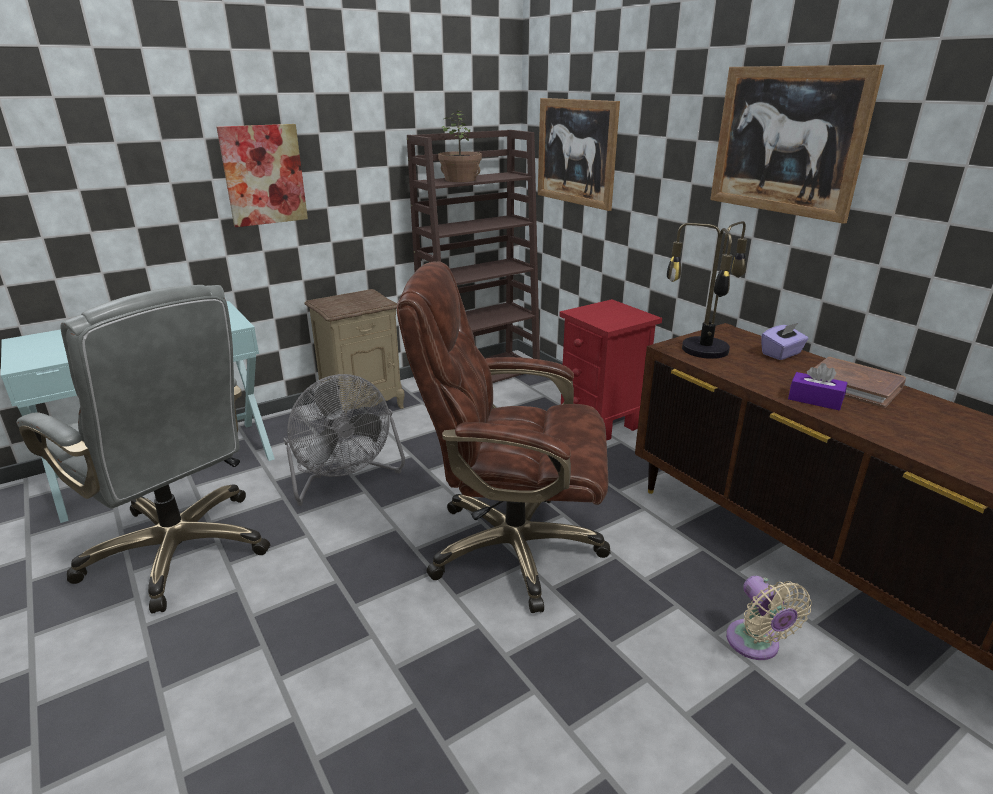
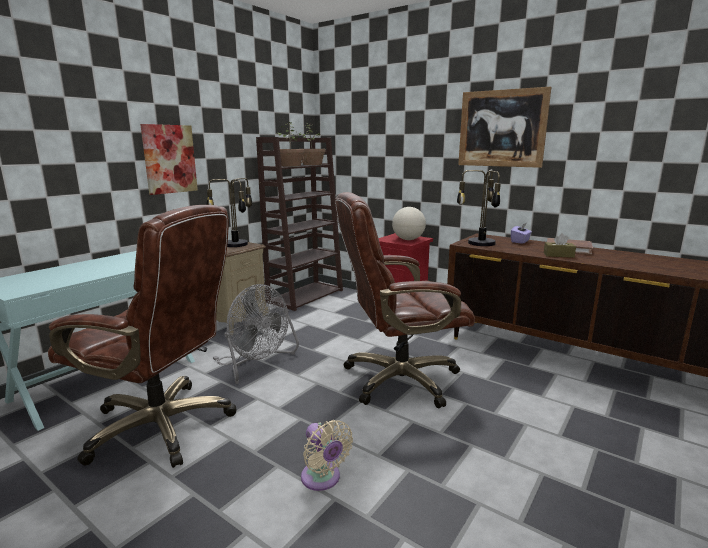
camera: 20 degrees left, 10 degrees down
(178, 548) = (160, 425): grey office chair -> brown office chair
(360, 299) = (235, 244): none -> table lamp
(502, 176) = (312, 164): none -> potted plant
(576, 152) = (360, 148): picture -> none
(616, 317) = (408, 239): none -> globe
(755, 645) = (566, 396): beige fan -> beige fan (322, 479)
(815, 400) = (558, 255): purple tissue box -> brown tissue box

